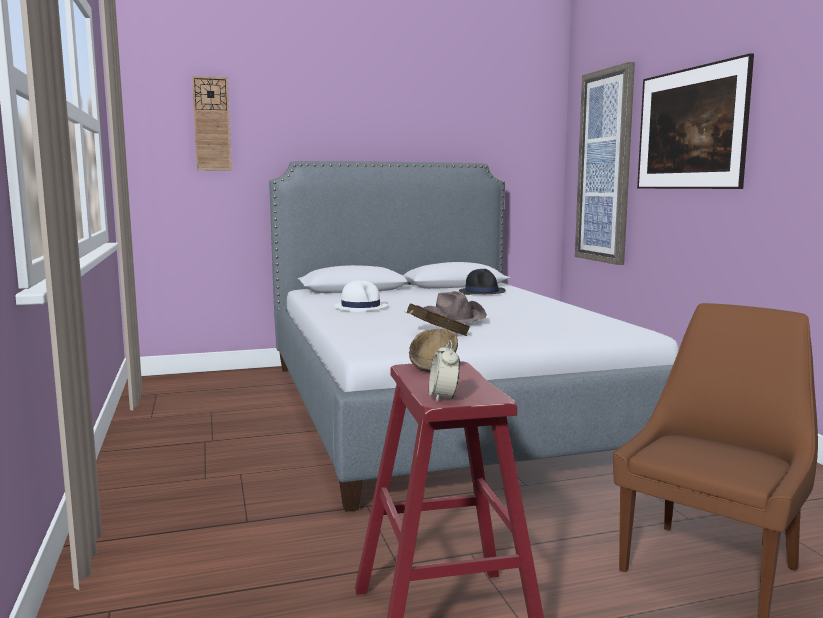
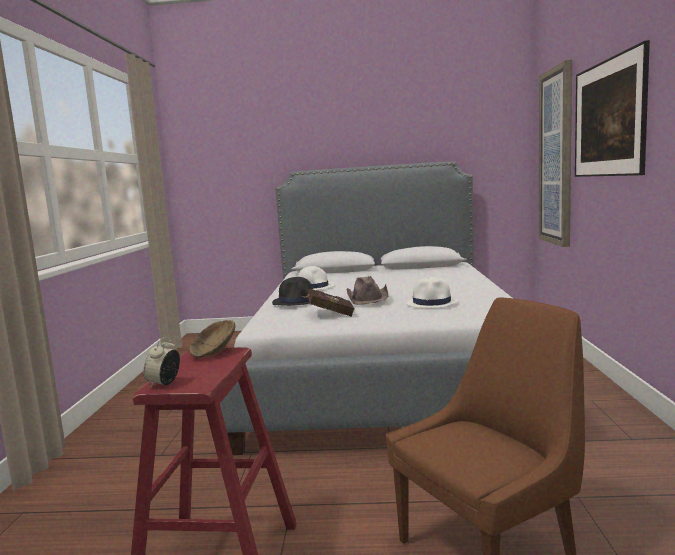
camera: 20 degrees right, 0 degrees up
(212, 124) = (235, 148): wall clock -> none
(482, 292) = (433, 272): black hat -> black hat (297, 301)
(535, 322) = (432, 303): none -> white hat

